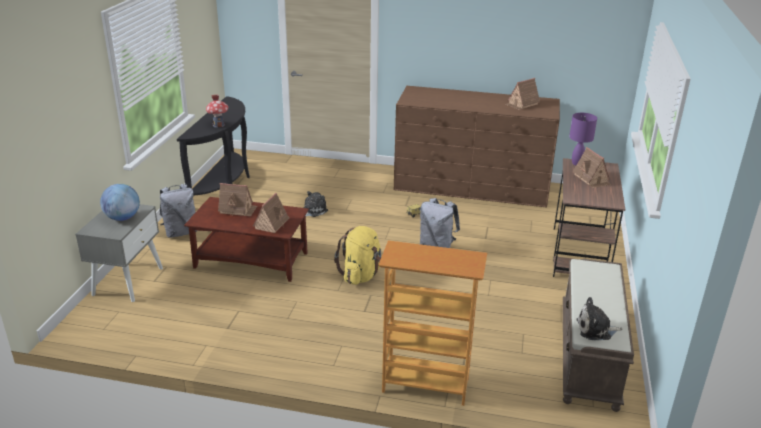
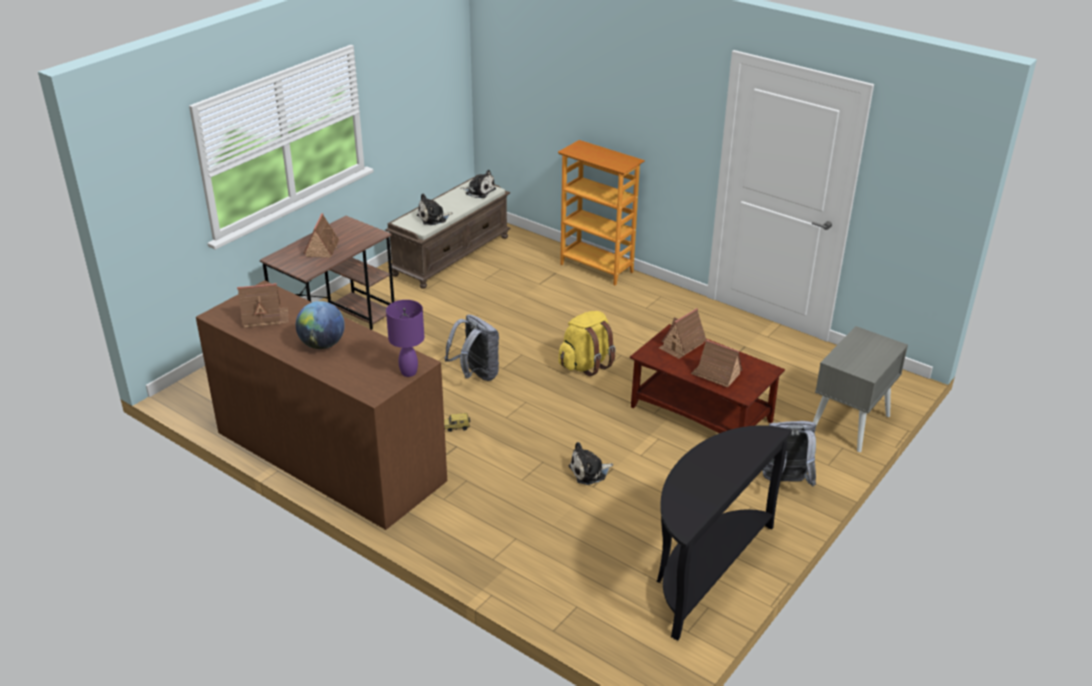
camera: 155 degrees left, 5 degrees up
(122, 218) = (857, 353): globe -> globe (322, 345)
(218, 125) = (720, 448): toy house -> none
(577, 163) = (302, 269): purple table lamp -> purple table lamp (408, 372)
(589, 279) = (433, 218): none -> plush toy

